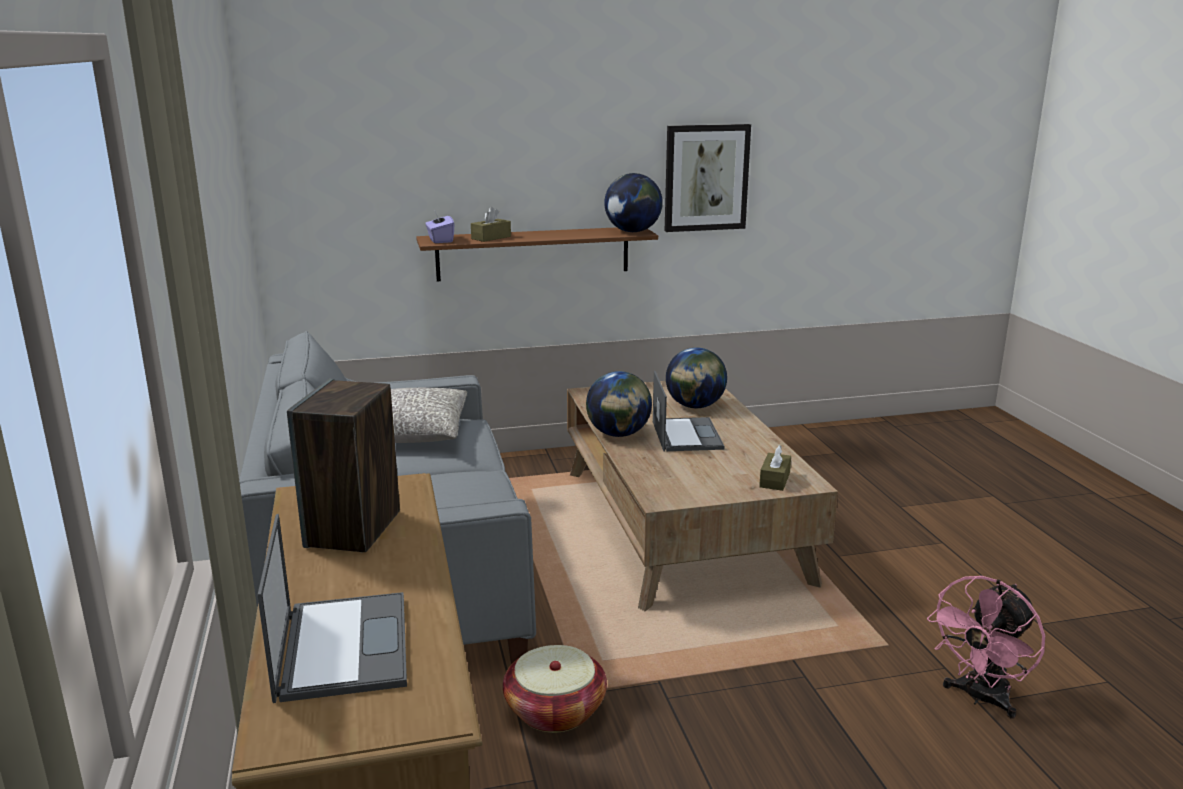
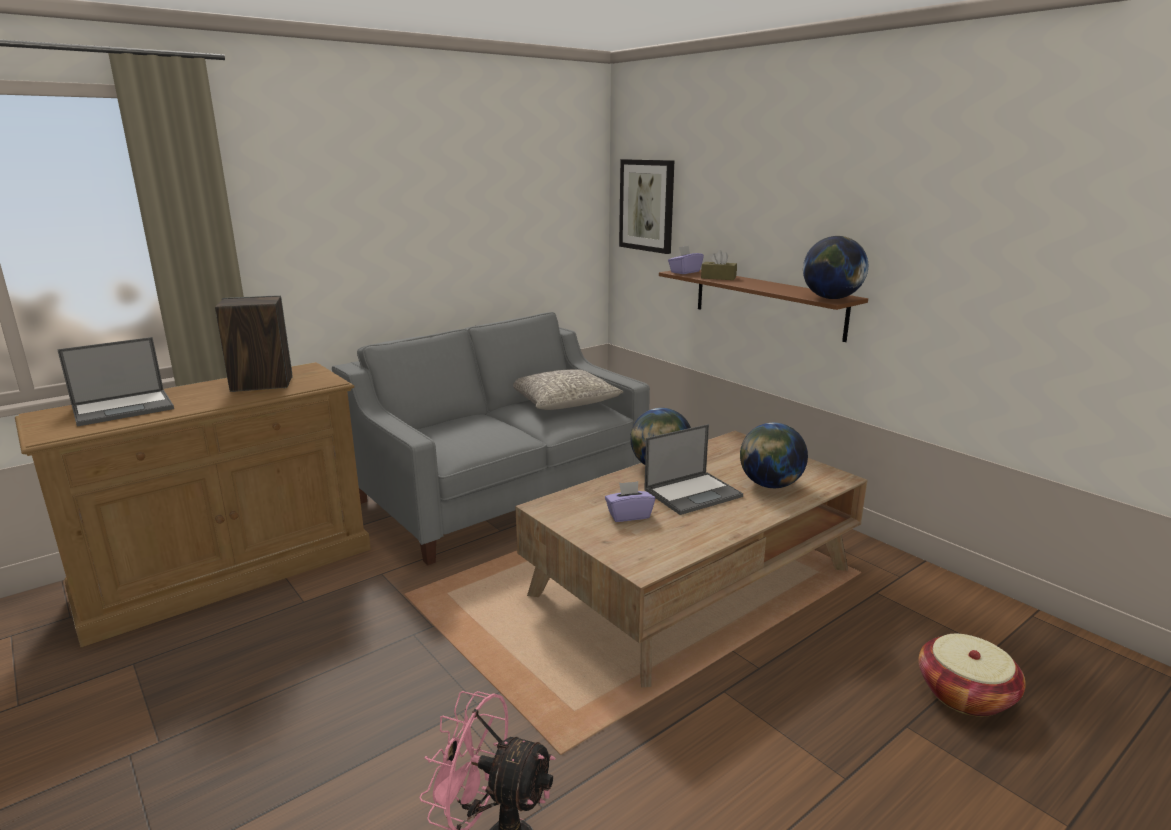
camera: 65 degrees right, 0 degrees up
(555, 710) = (380, 590): basket -> basket (965, 694)
(706, 178) = (945, 255): picture -> picture (647, 205)
(709, 468) = (629, 515): none -> purple tissue box
(774, 480) = (633, 550): brown tissue box -> none

